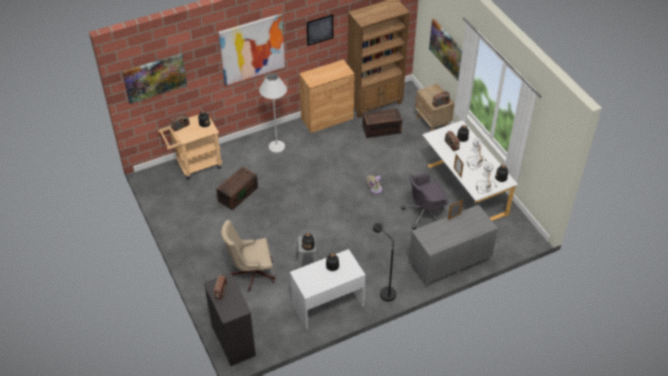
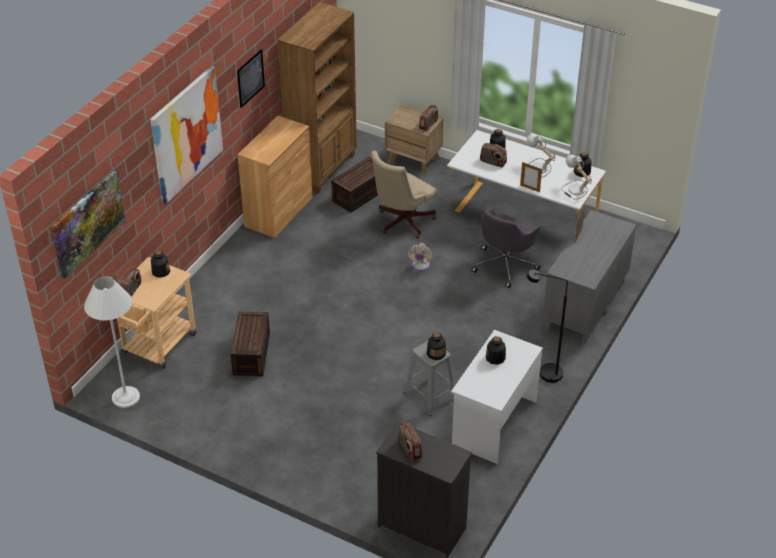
camera: 35 degrees left, 5 degrees down
(251, 273) = (364, 437): beige office chair -> beige office chair (402, 222)
(276, 146) = (245, 273): white floor lamp -> white floor lamp (125, 397)
(446, 49) = (412, 47): picture -> none

